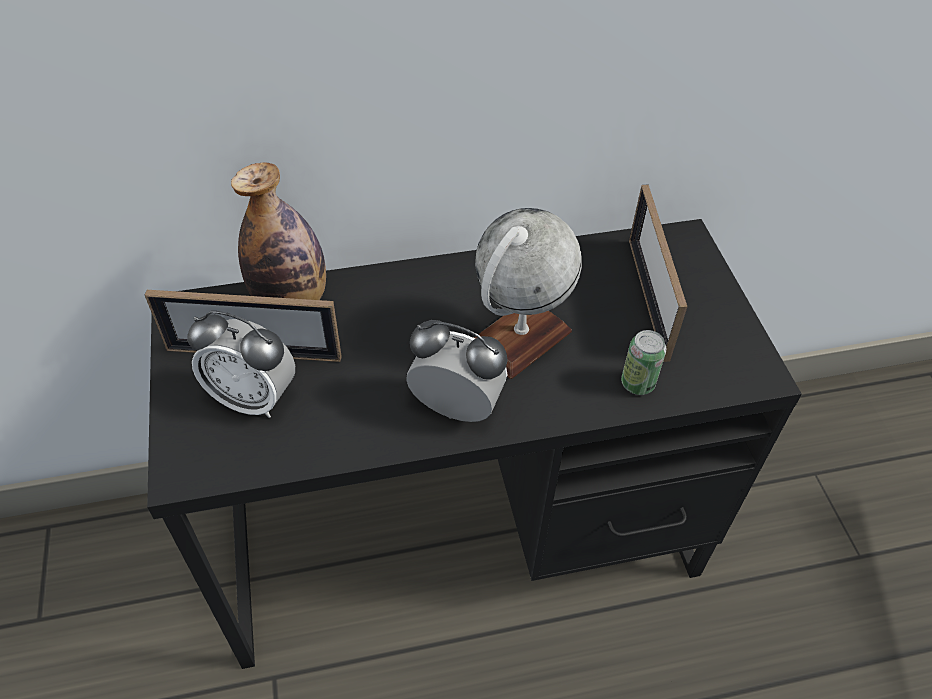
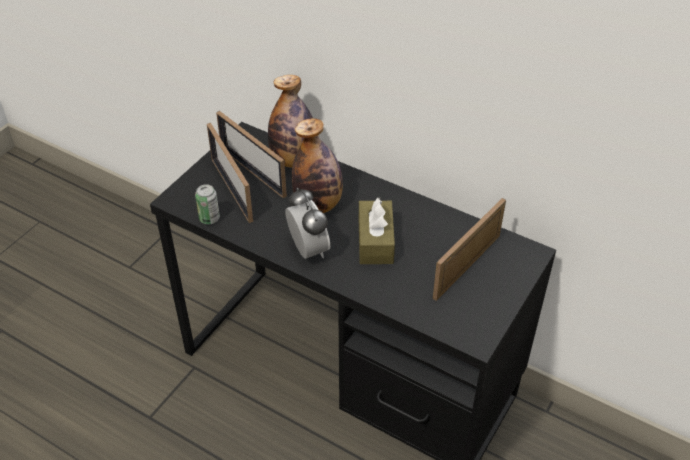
camera: 45 degrees right, 5 degrees down
(253, 398) = (231, 189): alarm clock -> picture frame
(395, 339) = (318, 204): none -> bottle
(519, 338) = (375, 241): globe -> brown tissue box
(637, 383) = (406, 298): can -> can (209, 218)

